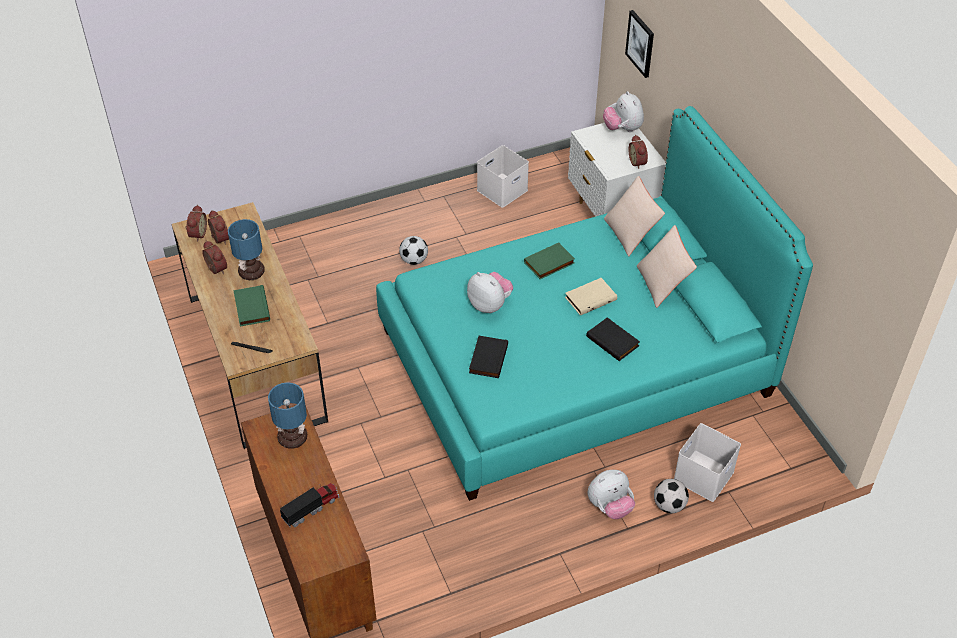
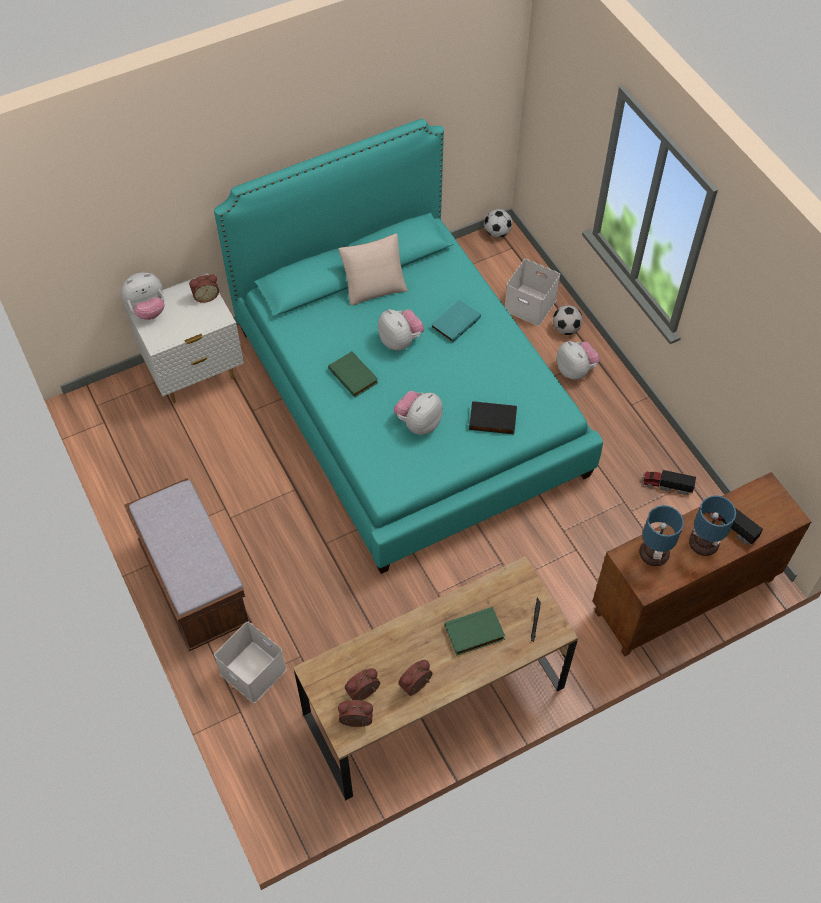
camera: 95 degrees left, 10 degrees up
(251, 273) = (419, 644): table lamp -> table lamp (704, 544)
(395, 216) = (194, 585): none -> brown bench
(414, 260) = (270, 557): football -> football (497, 233)
(450, 570) = (666, 485): none -> toy truck
(502, 189) = (148, 478): white storage box -> white storage box (251, 672)
(590, 298) = (400, 341): beige book -> plush toy
(613, 341) = (455, 322): black book -> turquoise book
(631, 233) = (304, 310): beige pillow -> none
(640, 43) = (105, 233): picture -> none

